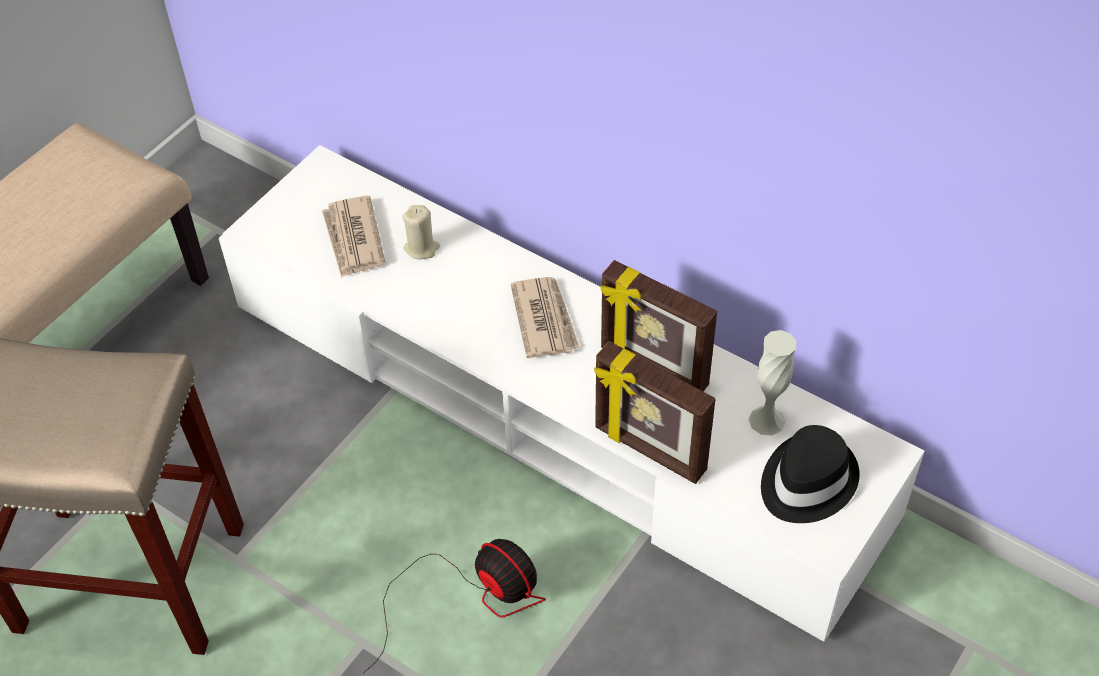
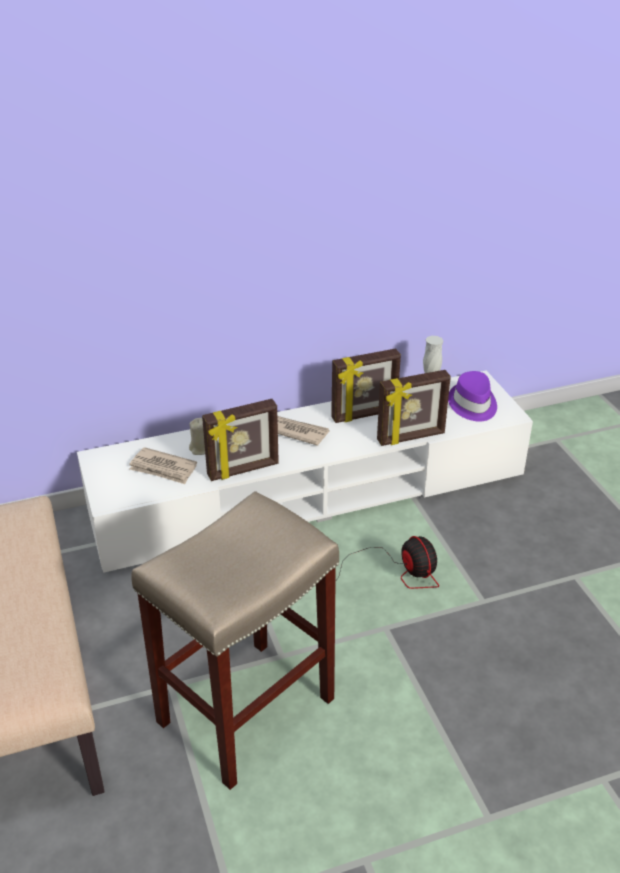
camera: 55 degrees left, 15 degrees down
(415, 315) = (243, 470): none -> picture frame
(472, 596) = (395, 573): fan -> fan turned 75 degrees clockwise
(806, 481) = (472, 405): black hat -> purple hat

